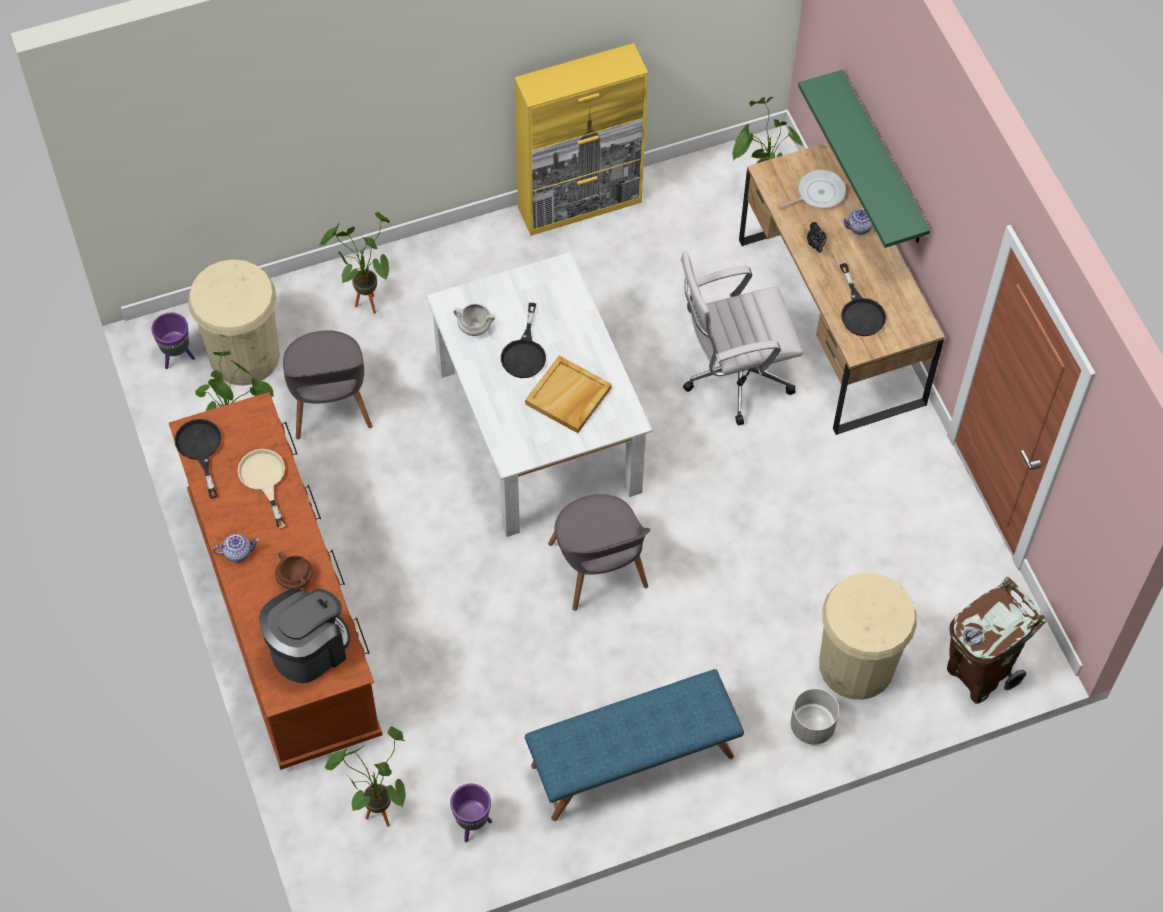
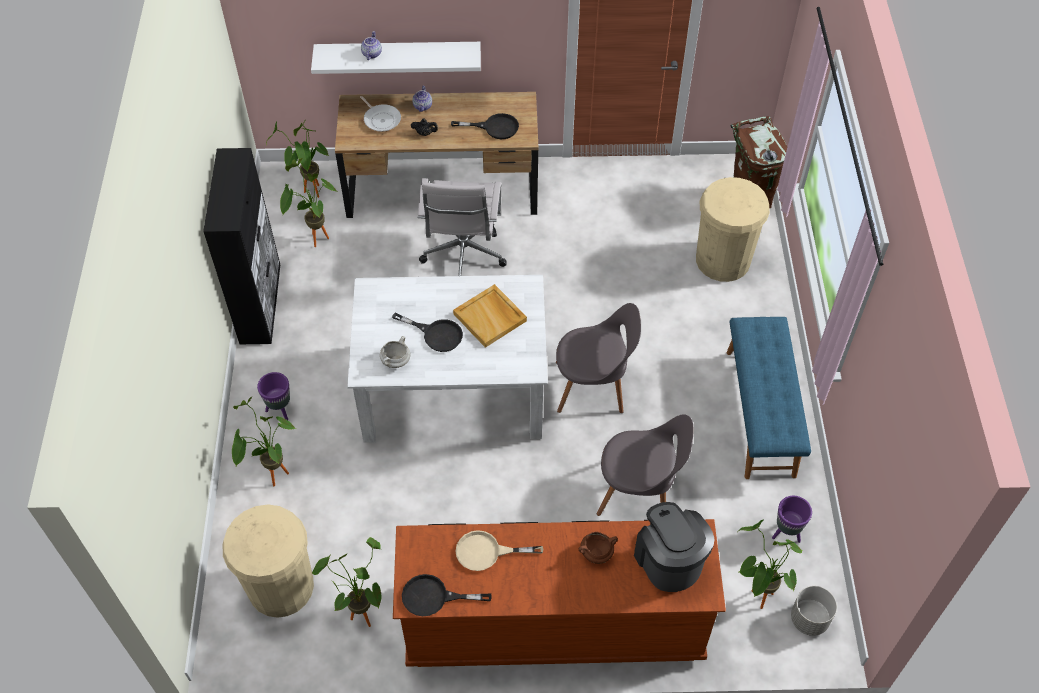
camera: 70 degrees left, 5 degrees down
(177, 357) = (254, 643): purple planter -> purple planter (280, 410)
(238, 552) = (553, 592): teapot -> teapot (371, 54)
(329, 405) = (363, 532): grey chair -> grey chair (639, 492)
(580, 205) = (260, 303): yellow cabinet -> black cabinet
(691, 220) = (314, 239): none -> potted plant
(811, 726) = (762, 299): grey planter -> grey planter (809, 619)
(818, 193) = (381, 119): frying pan -> frying pan turned 150 degrees clockwise
(882, 160) = (398, 55): green shelf -> white shelf

